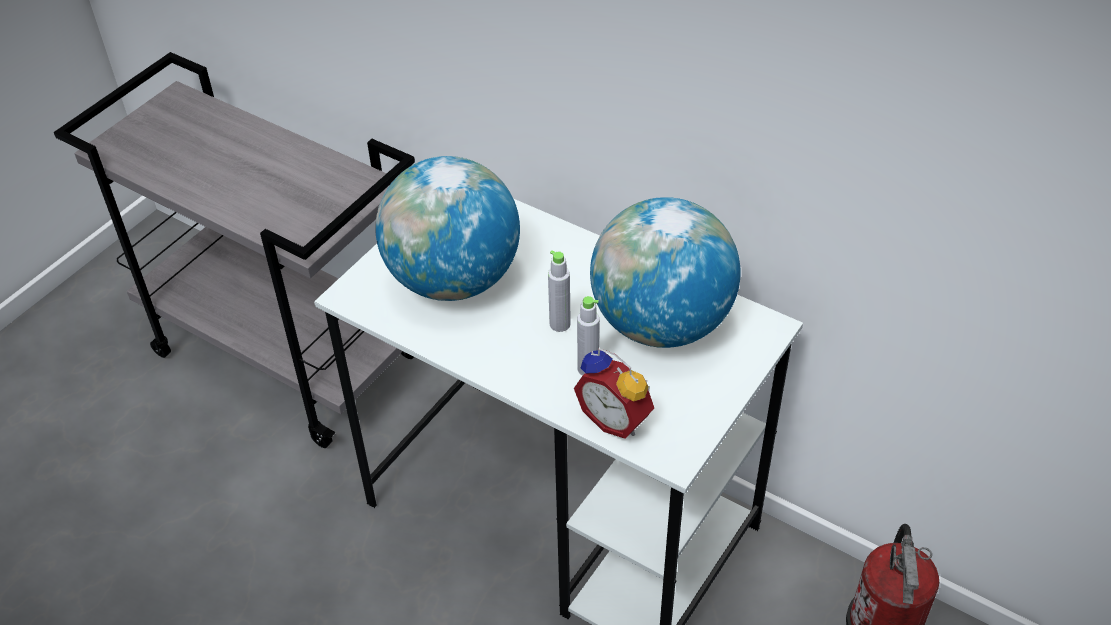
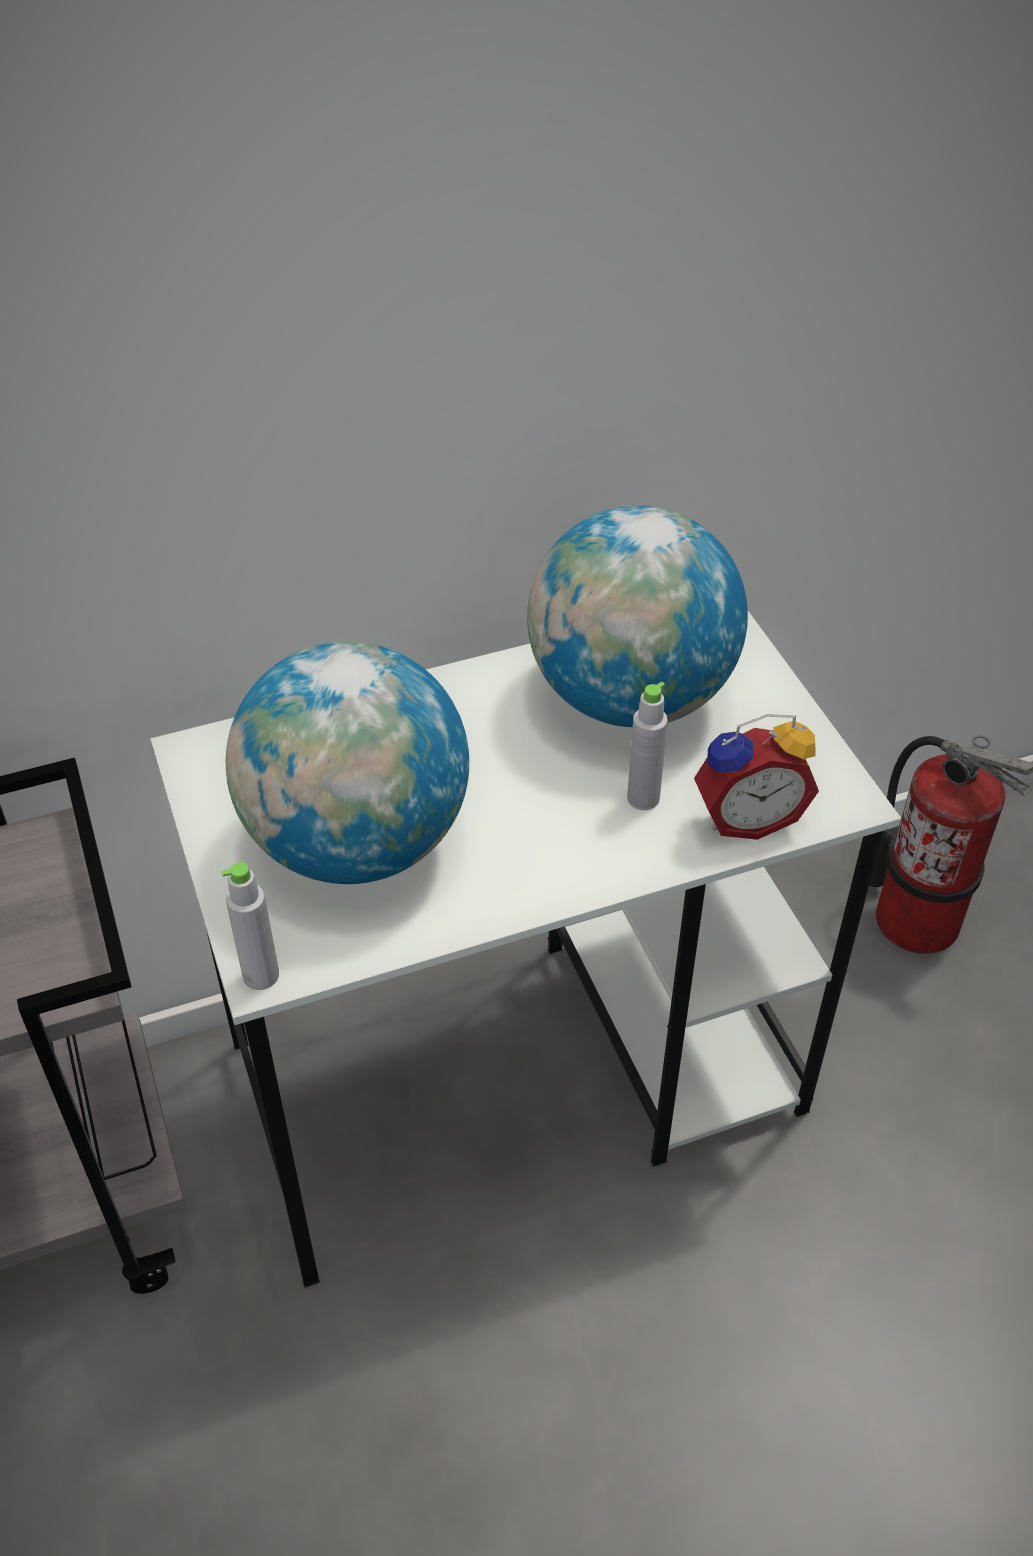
camera: 55 degrees left, 0 degrees up
(560, 324) = (543, 783): grey bottle -> grey bottle (261, 975)

